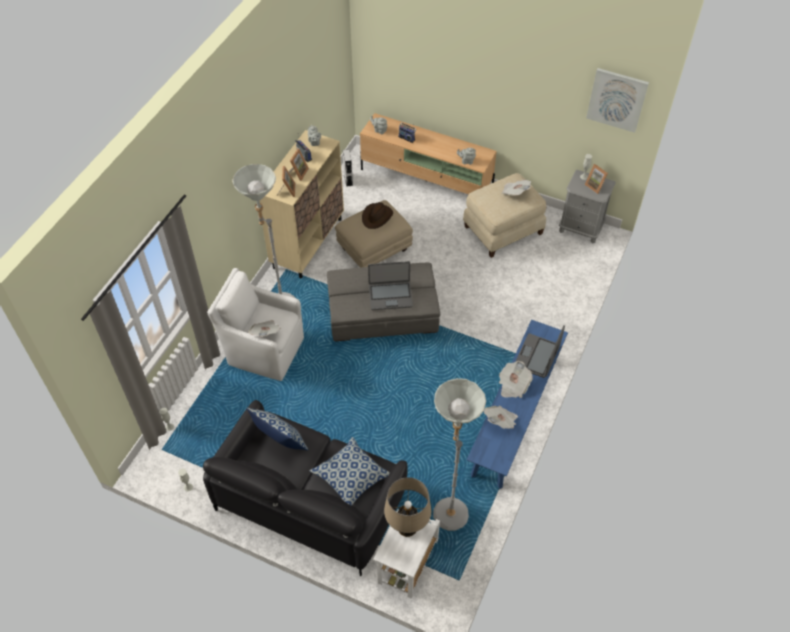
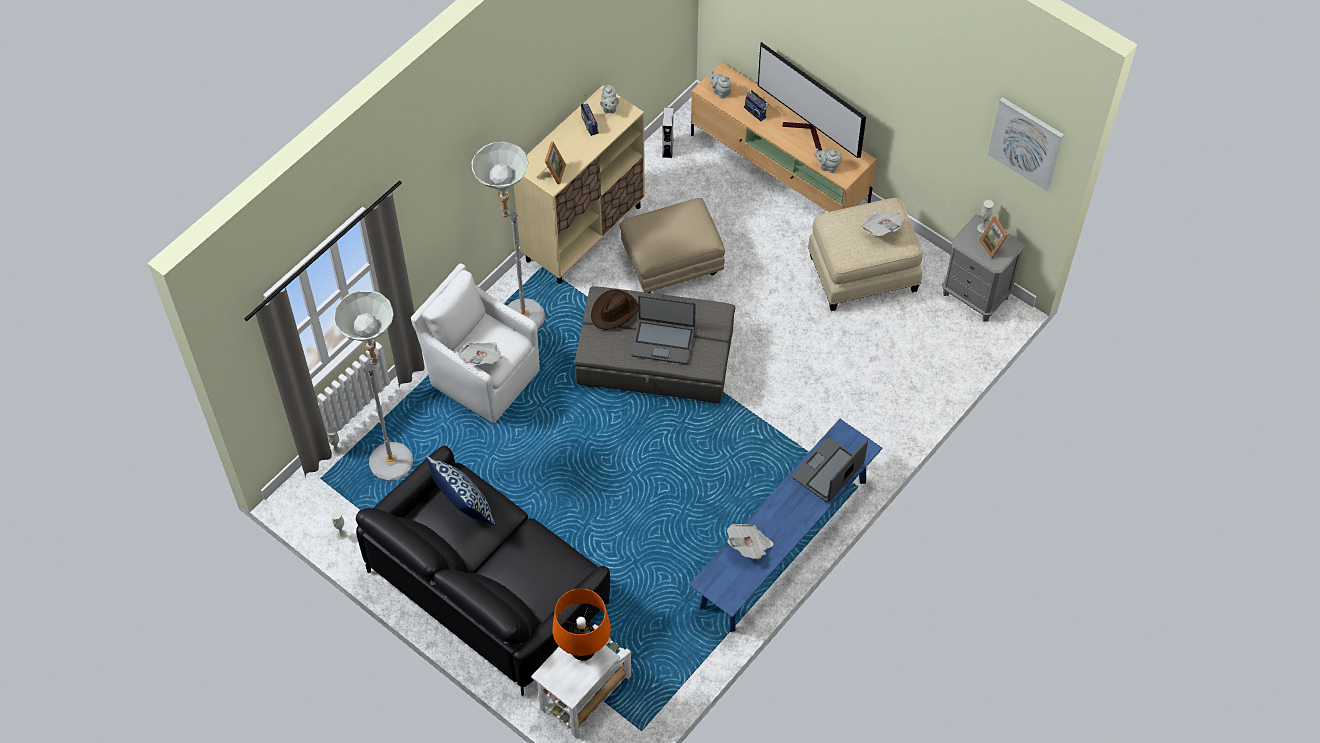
camera: 15 degrees right, 5 degrees up
(298, 173) = (574, 149): picture frame -> none
(350, 477) = (536, 571): pillow -> none
(377, 217) = (679, 223): brown hat -> brown hat (614, 311)
(407, 528) = (583, 650): beige table lamp -> orange table lamp
(446, 143) = (808, 132): none -> television
(449, 507) = (658, 639): grey floor lamp -> grey floor lamp (393, 453)
(513, 385) = (782, 503): newspaper -> none

